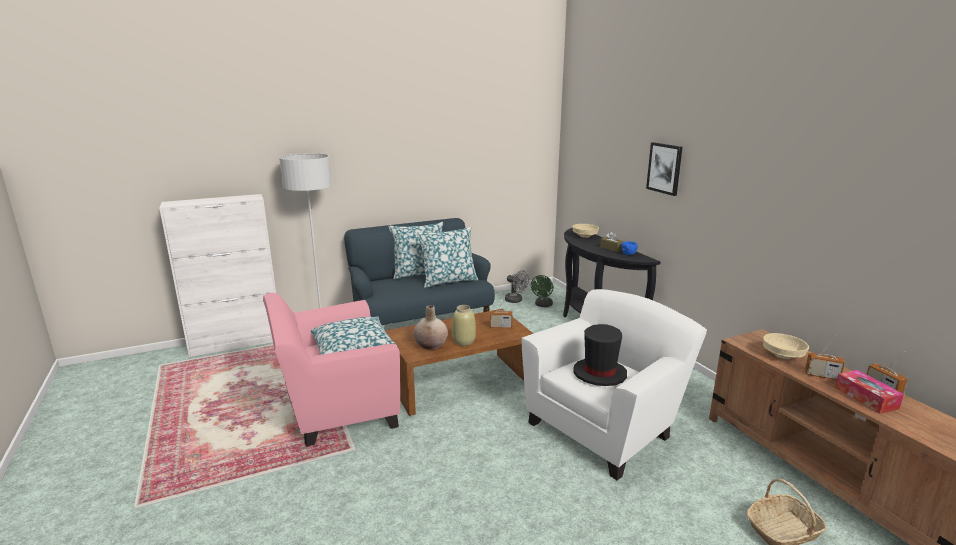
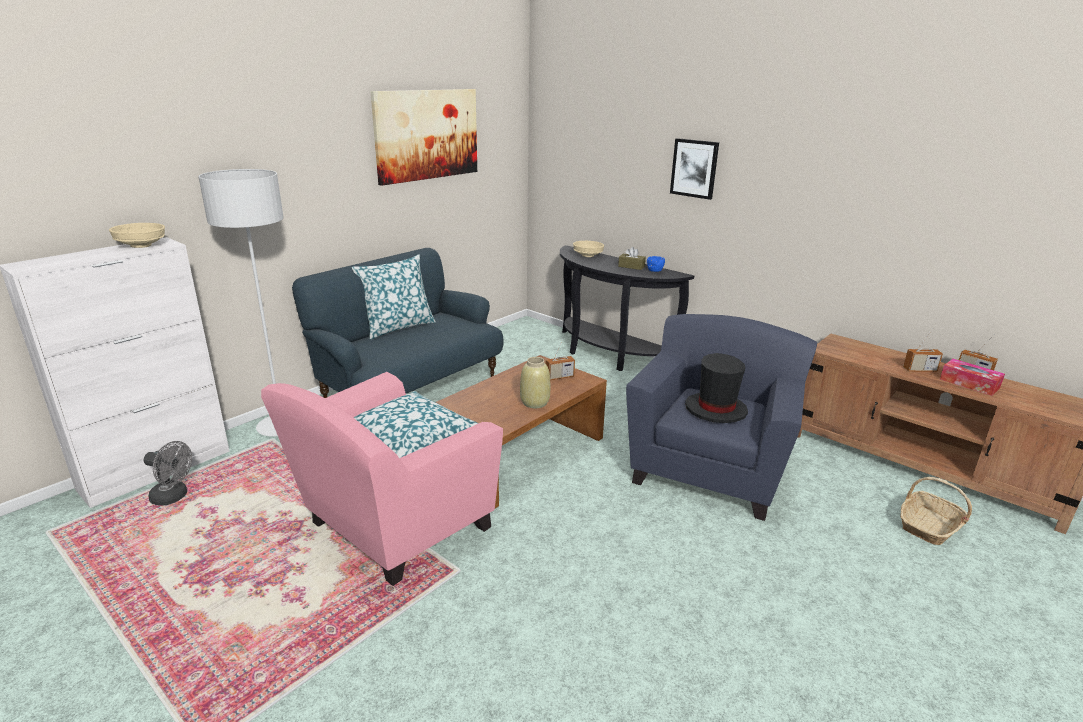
camera: 25 degrees left, 5 degrees up
(431, 345) = (500, 415): beige vase -> none
(448, 281) = (444, 331): pillow -> none
(462, 134) = (427, 135): none -> picture
(516, 300) = (503, 344): grey fan -> grey fan (174, 497)
(542, 305) = (538, 344): green fan -> none
(604, 428) = (710, 469): white armchair -> blue armchair
(783, 356) = (873, 357): beige bowl -> beige bowl (141, 246)

